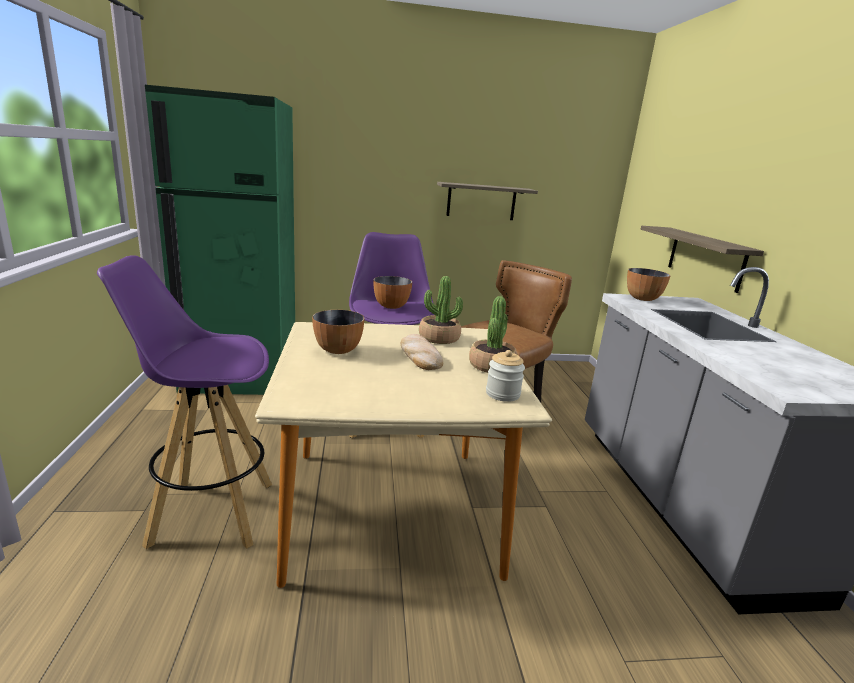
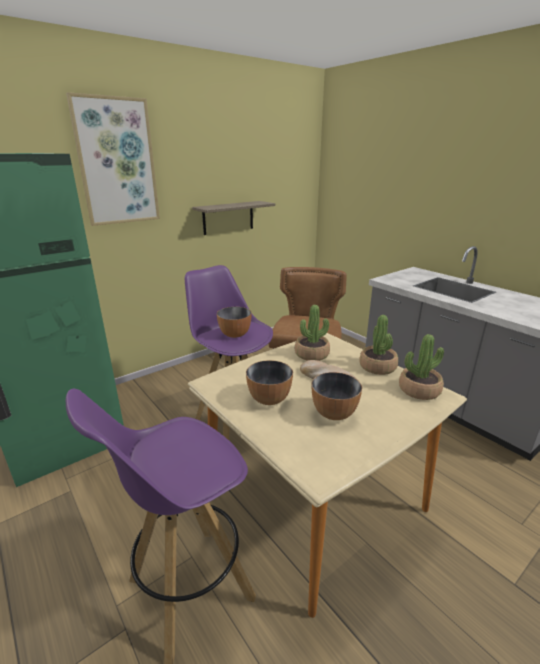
camera: 30 degrees left, 5 degrees up
(362, 124) = (117, 162): none -> picture
(502, 394) = (419, 390): jar -> potted plant
(642, 299) = (394, 277): bowl -> bowl (334, 413)
(705, 258) = (411, 239): shelf -> none

